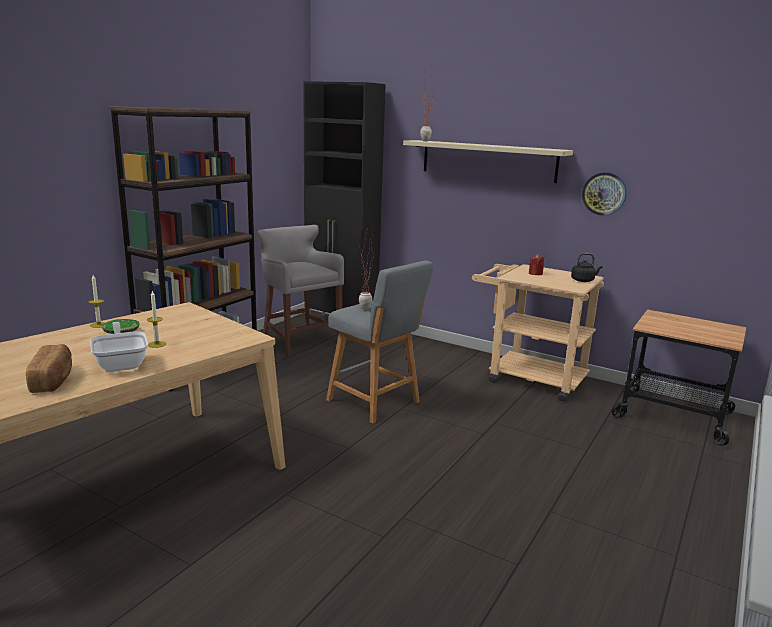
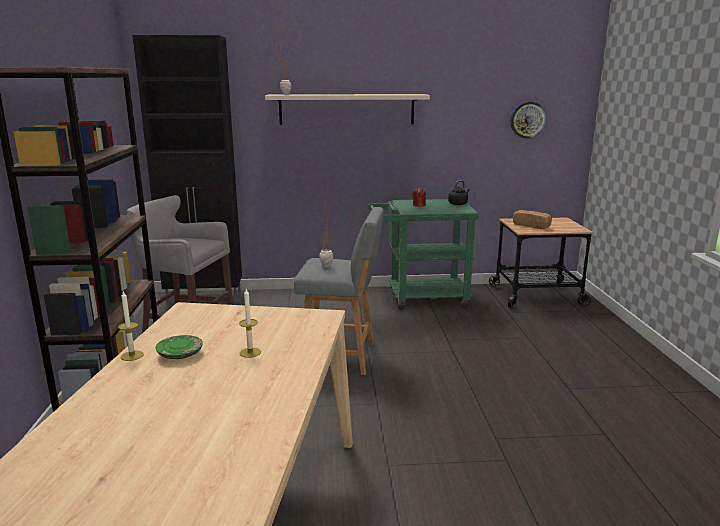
camera: 35 degrees left, 0 degrees up
(53, 380) = (231, 429): bread -> bread (531, 226)
(122, 363) = (261, 383): frying pan -> none
(528, 378) = (419, 298): beige cart -> green cart
(604, 193) = (454, 129): wall clock -> wall clock (527, 120)

